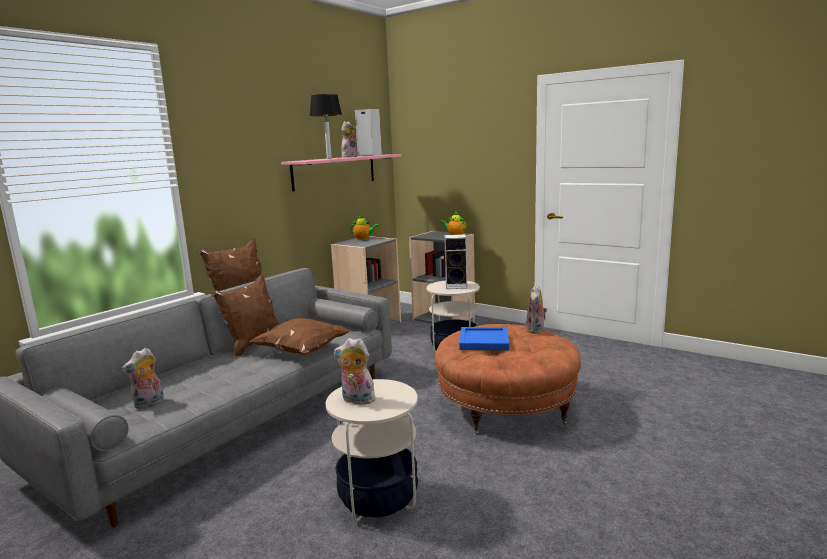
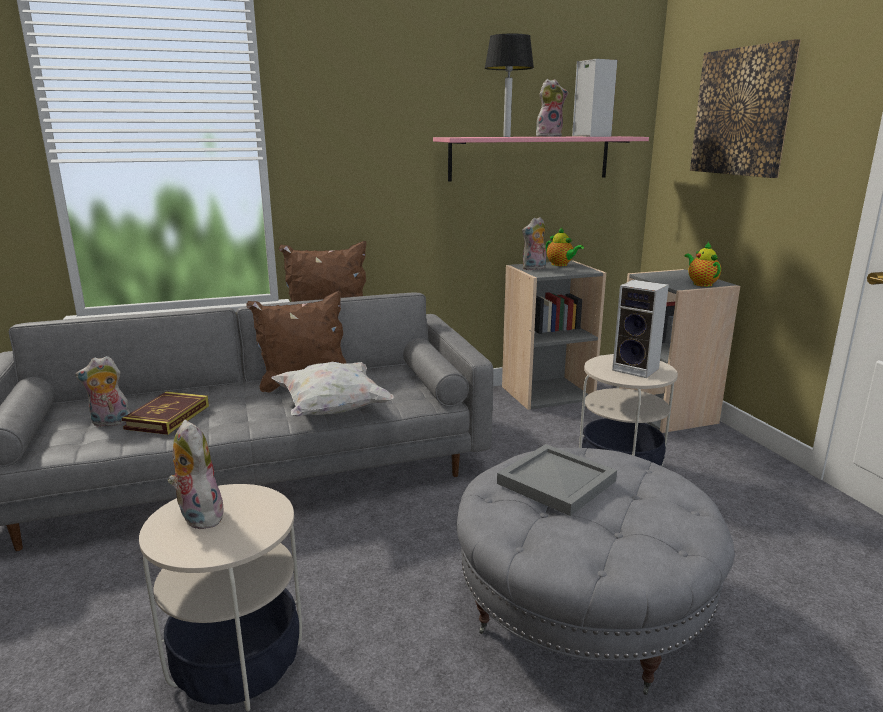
camera: 35 degrees right, 5 degrees up
(192, 387) = (167, 417): none -> book
(303, 351) = (333, 409): brown pillow -> white pillow
(455, 138) = (742, 112): none -> picture
(484, 341) = (558, 482): blue tray -> grey tray
(506, 407) = (582, 607): brown ottoman -> grey ottoman
(536, 330) = (681, 494): plush toy -> plush toy (534, 268)

